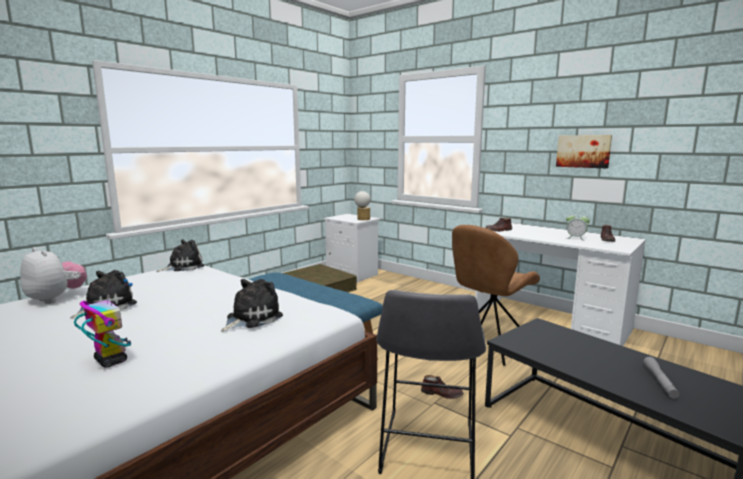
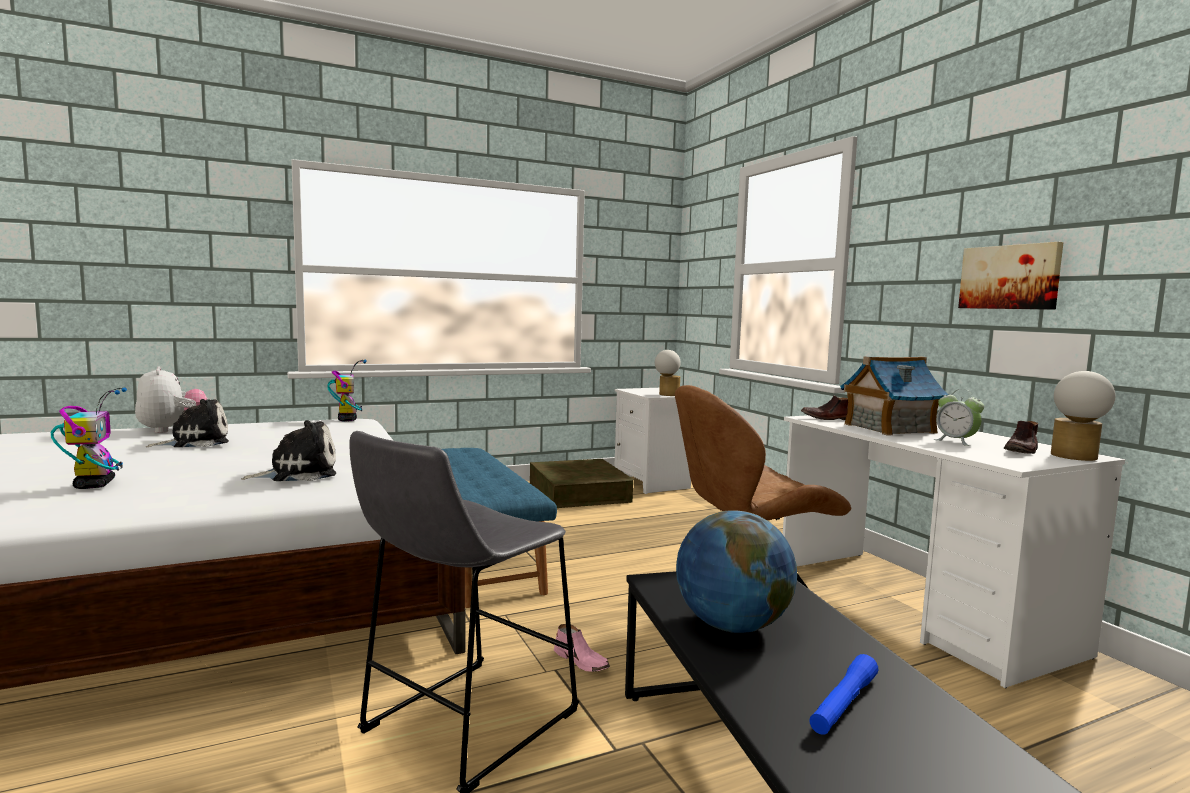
camera: 25 degrees right, 5 degrees down
(183, 266) = (347, 419): plush toy -> toy robot
(442, 394) = (582, 661): brown shoe -> pink shoe
(535, 233) = (888, 428): none -> toy house
(571, 356) = (732, 626): none -> globe
(630, 241) = (1074, 457): none -> table lamp
(660, 382) = (843, 704): grey flashlight -> blue flashlight

